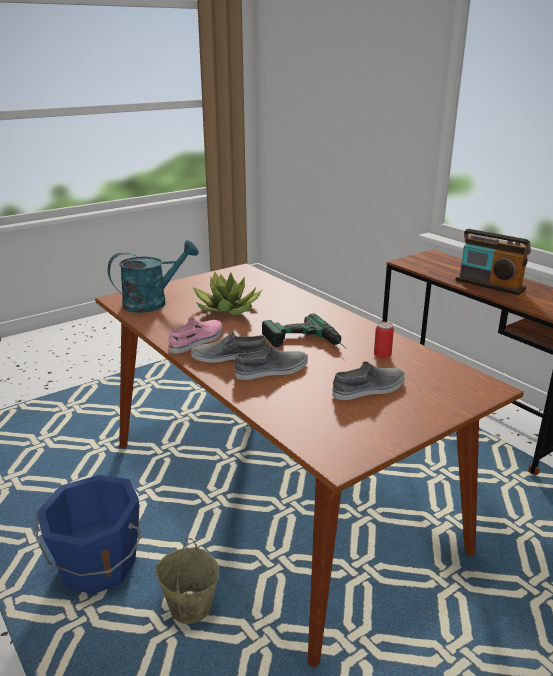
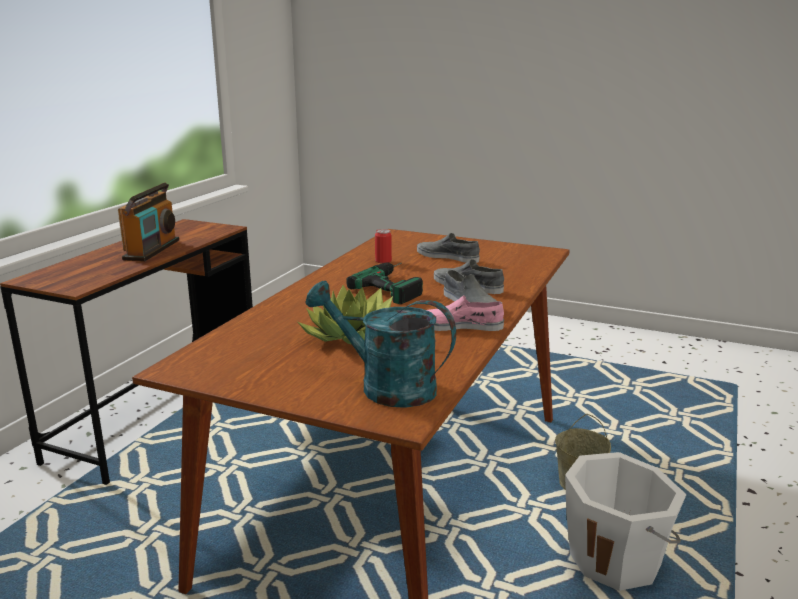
camera: 120 degrees left, 5 degrees down
(97, 567) = (616, 560): blue bucket -> white bucket

